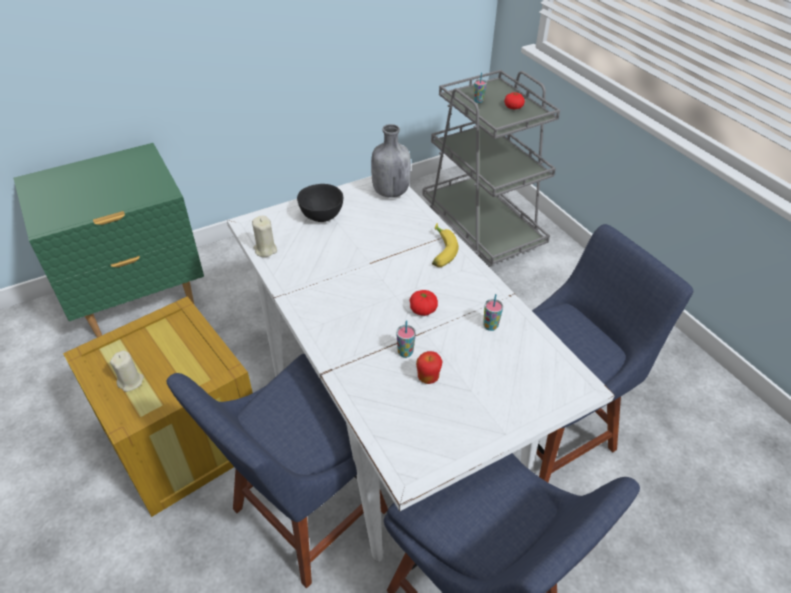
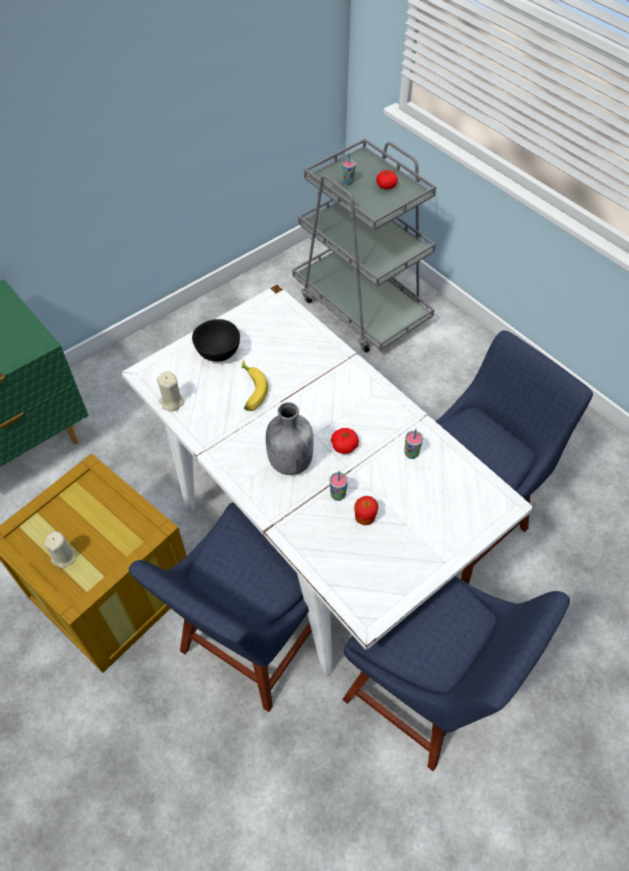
camera: 10 degrees left, 10 degrees up
(390, 192) = (280, 312): grey bottle -> grey bottle (289, 462)
(439, 251) = (346, 376): banana -> banana (250, 390)

